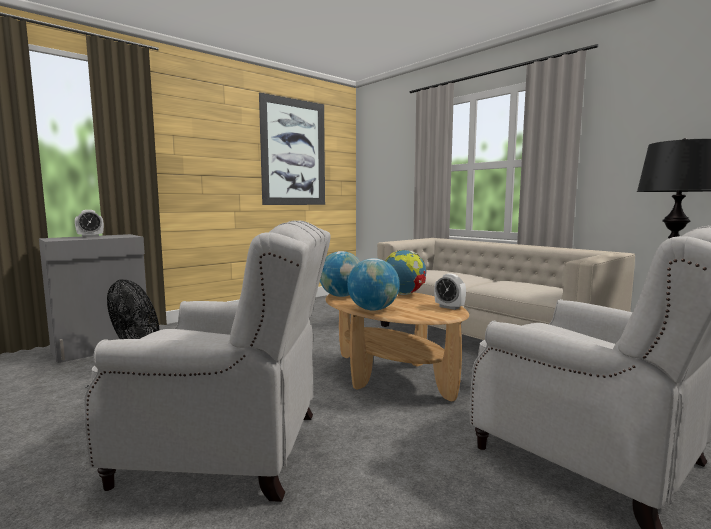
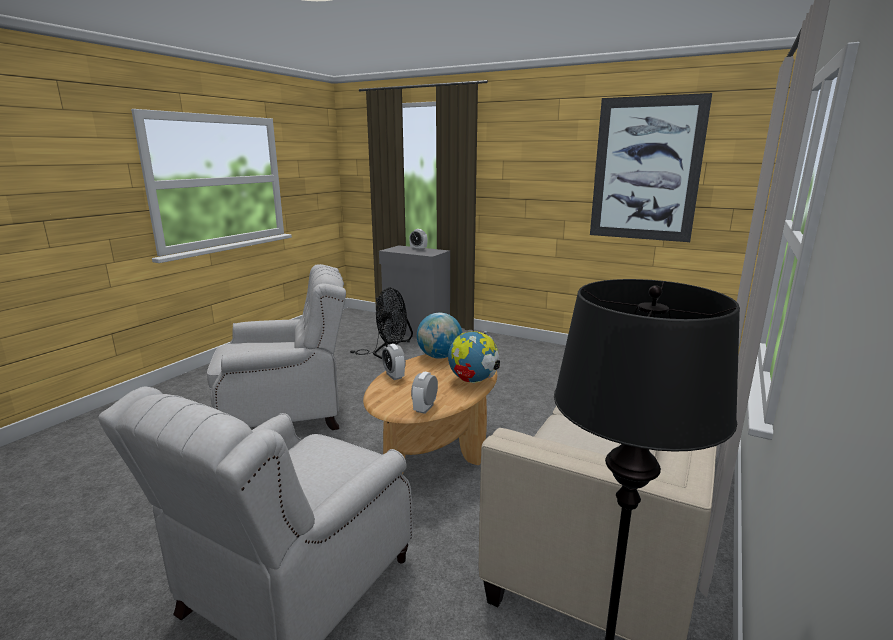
camera: 70 degrees right, 10 degrees up
(226, 449) = (287, 413): white armchair -> white armchair turned 90 degrees counterclockwise
(373, 309) = (394, 376): globe -> alarm clock

